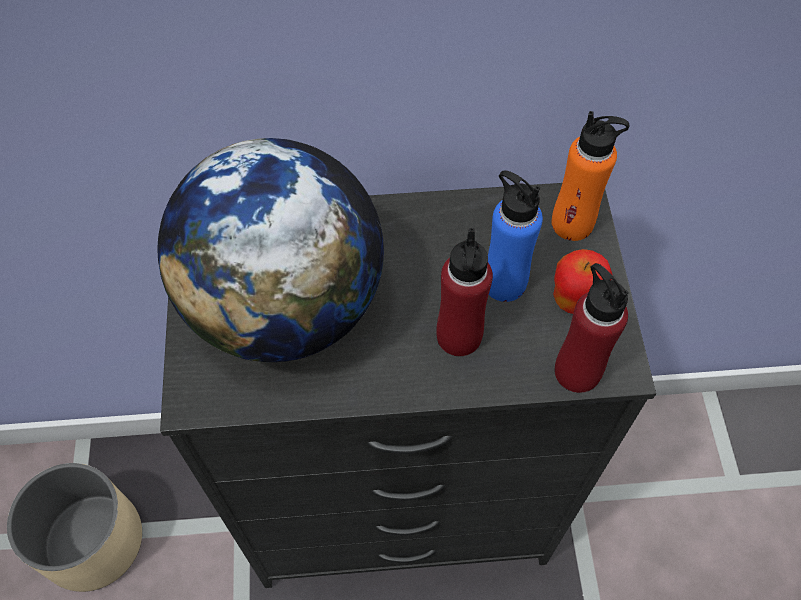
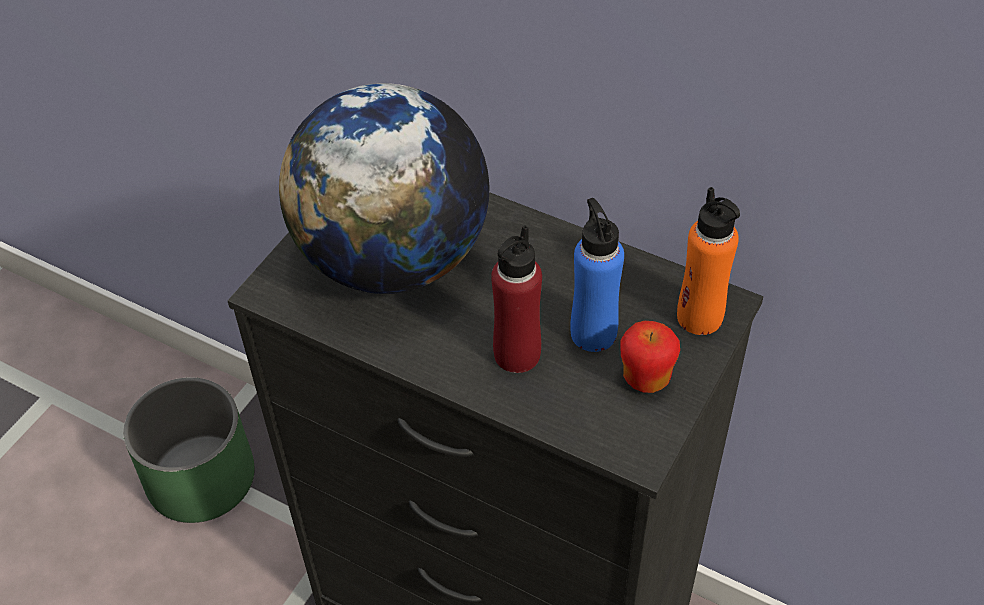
camera: 35 degrees right, 10 degrees down
(94, 540) = (202, 478): beige planter -> green planter
(577, 371) = (598, 435): red bottle -> none

